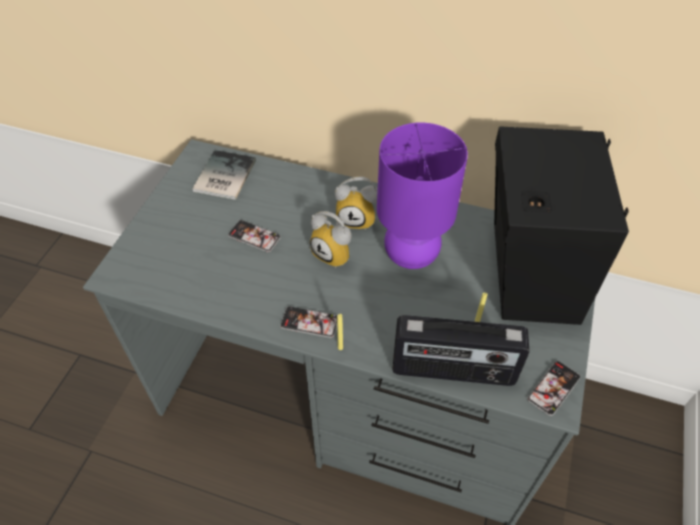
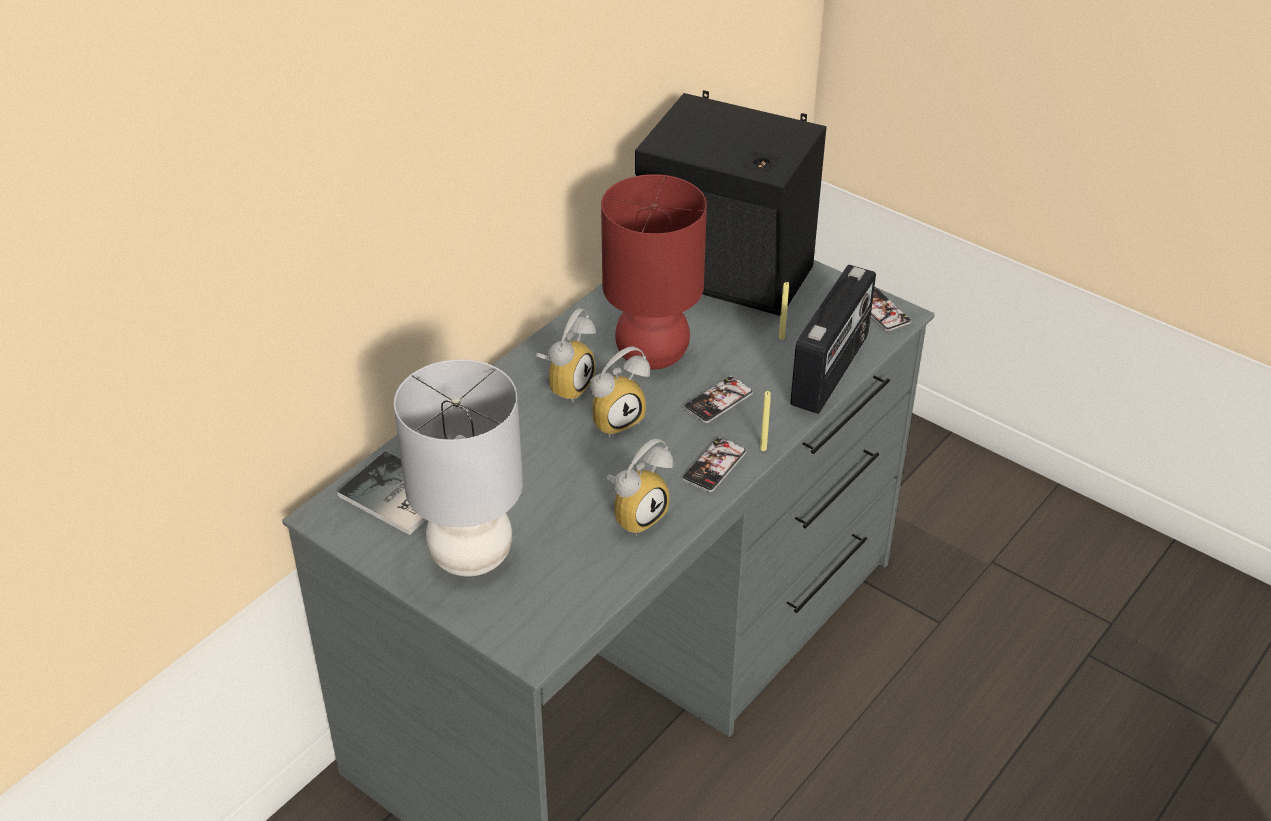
camera: 70 degrees left, 10 degrees down
(182, 222) = (469, 556): none -> grey table lamp
(245, 292) = (637, 513): none -> alarm clock
(254, 236) = (541, 487): phone -> phone (718, 401)
(410, 254) = (651, 355): purple table lamp -> red table lamp

